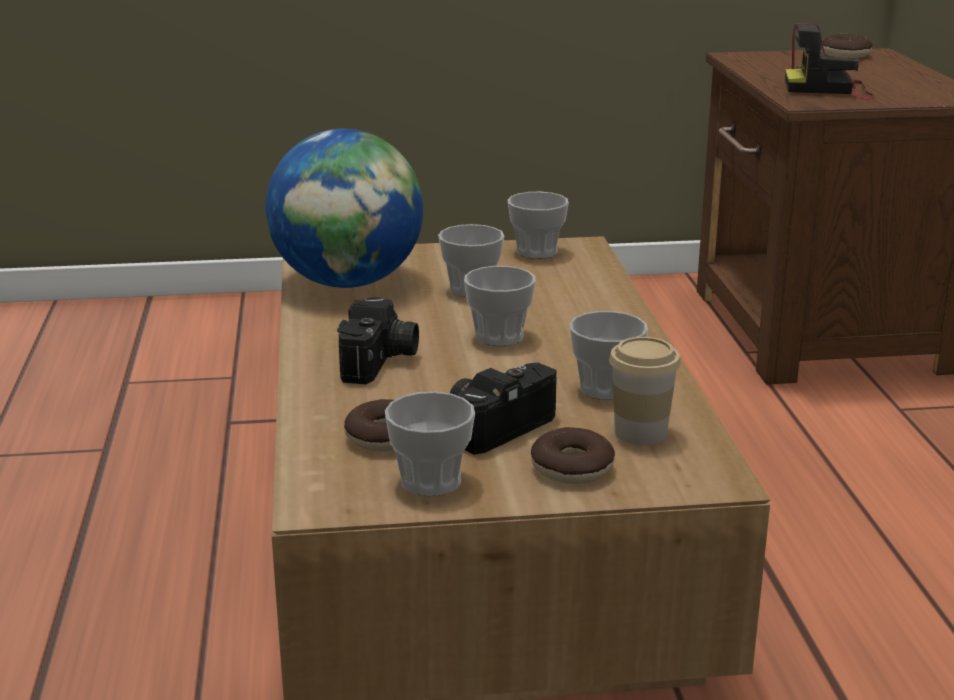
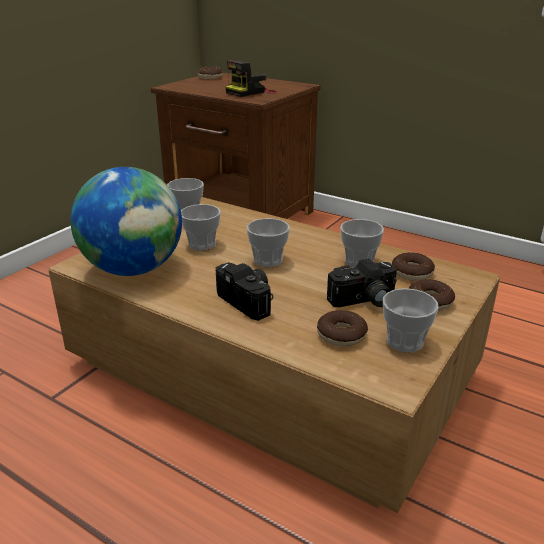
camera: 50 degrees left, 5 degrees up
(496, 425) = (364, 301): camera -> camera turned 105 degrees counterclockwise
(640, 432) = (412, 273): cup -> donut

